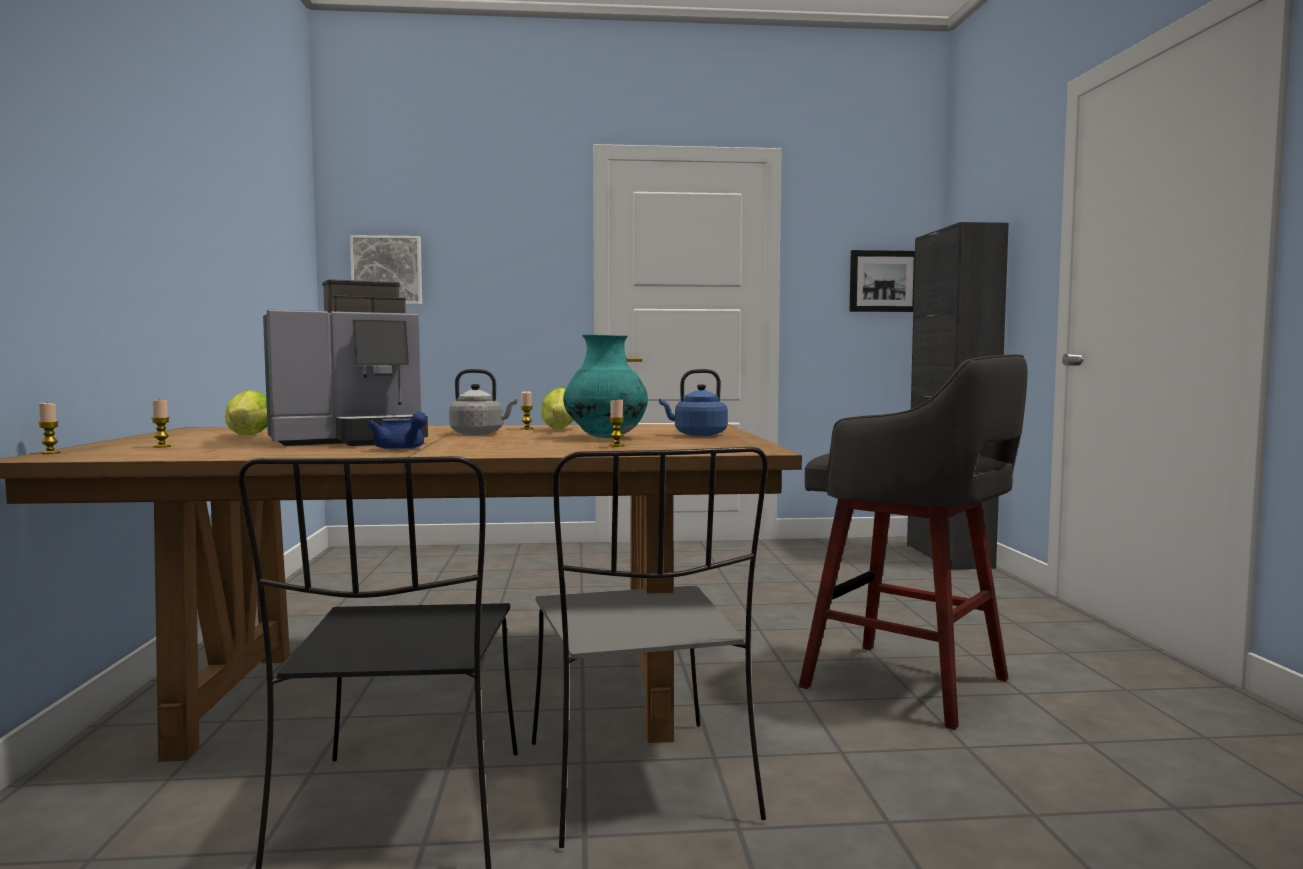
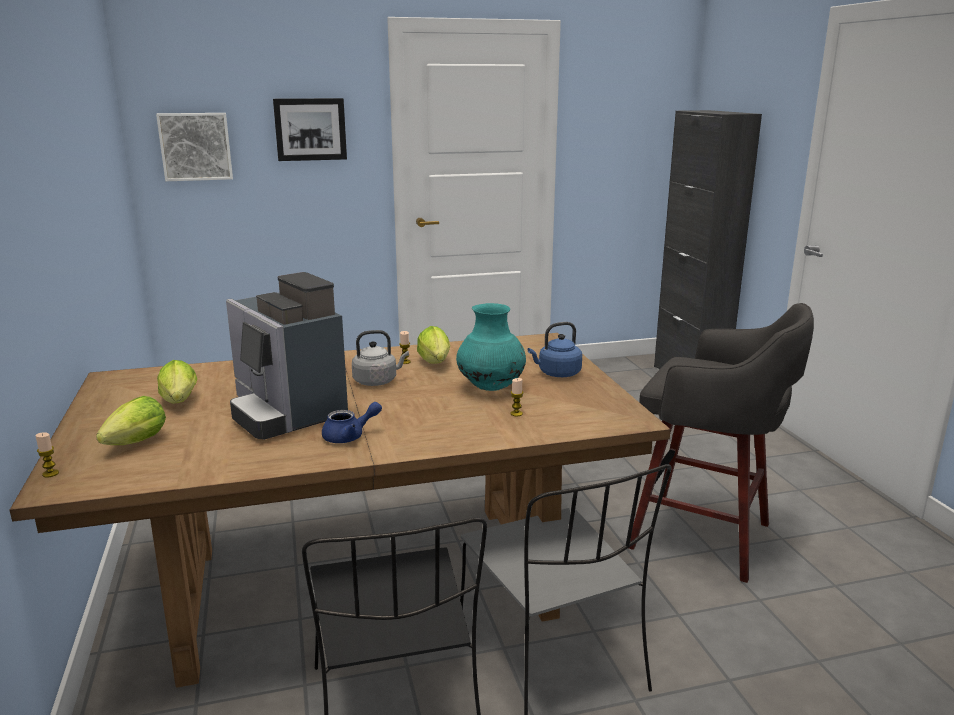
camera: 10 degrees left, 15 degrees up
(162, 446) = (133, 444): candle -> lettuce
(352, 441) = (286, 412): coffee machine -> coffee machine turned 90 degrees clockwise
(401, 449) = (349, 436): blue teapot -> blue teapot turned 60 degrees counterclockwise
(883, 281) = (643, 143): picture -> picture (310, 129)

